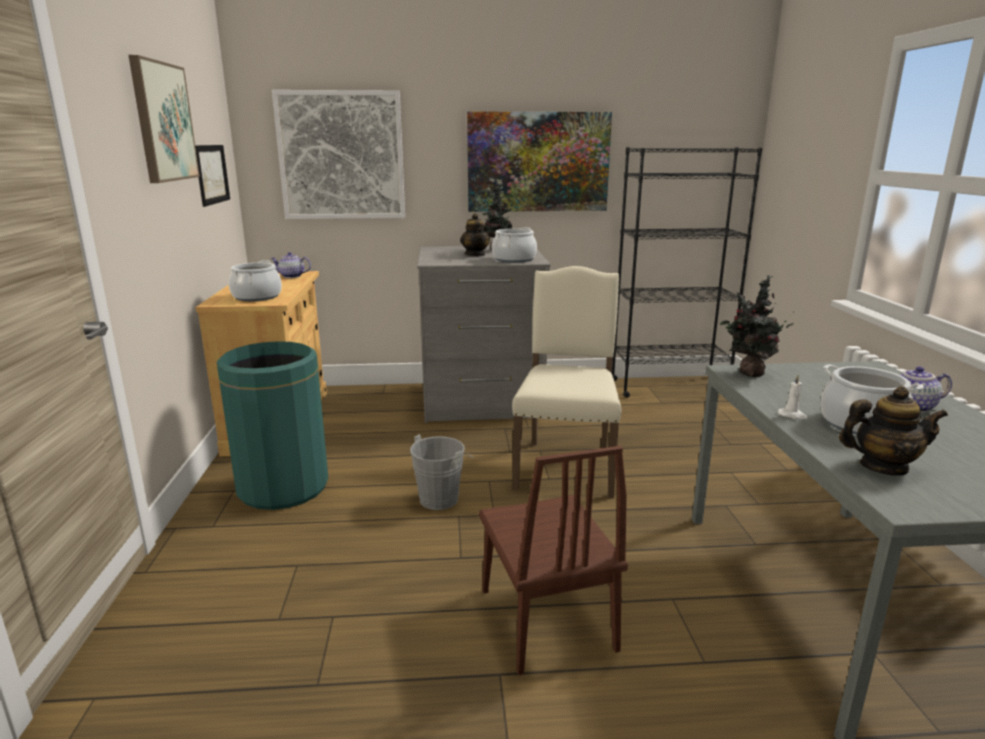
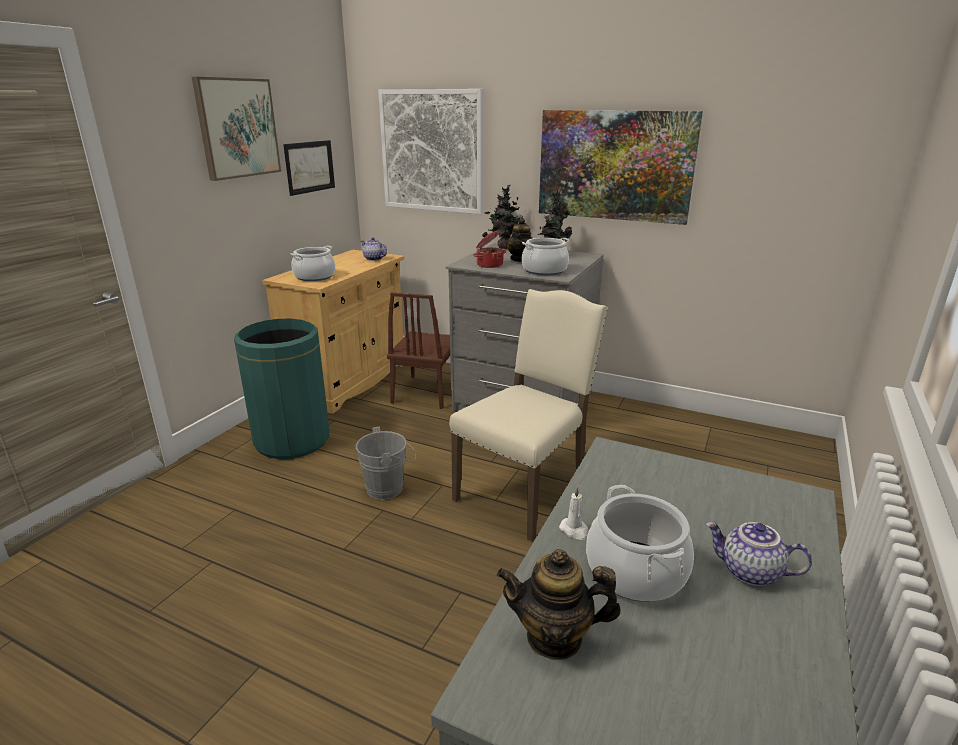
camera: 30 degrees right, 5 degrees up
(456, 260) = (489, 265): none -> cooking pot
(546, 618) = (344, 634): brown chair -> brown chair (426, 391)
(669, 386) = (735, 434): black bookcase -> none
(749, 374) = (624, 461): potted plant -> potted plant (503, 247)
(883, 467) = (554, 637): teapot -> teapot turned 150 degrees clockwise

